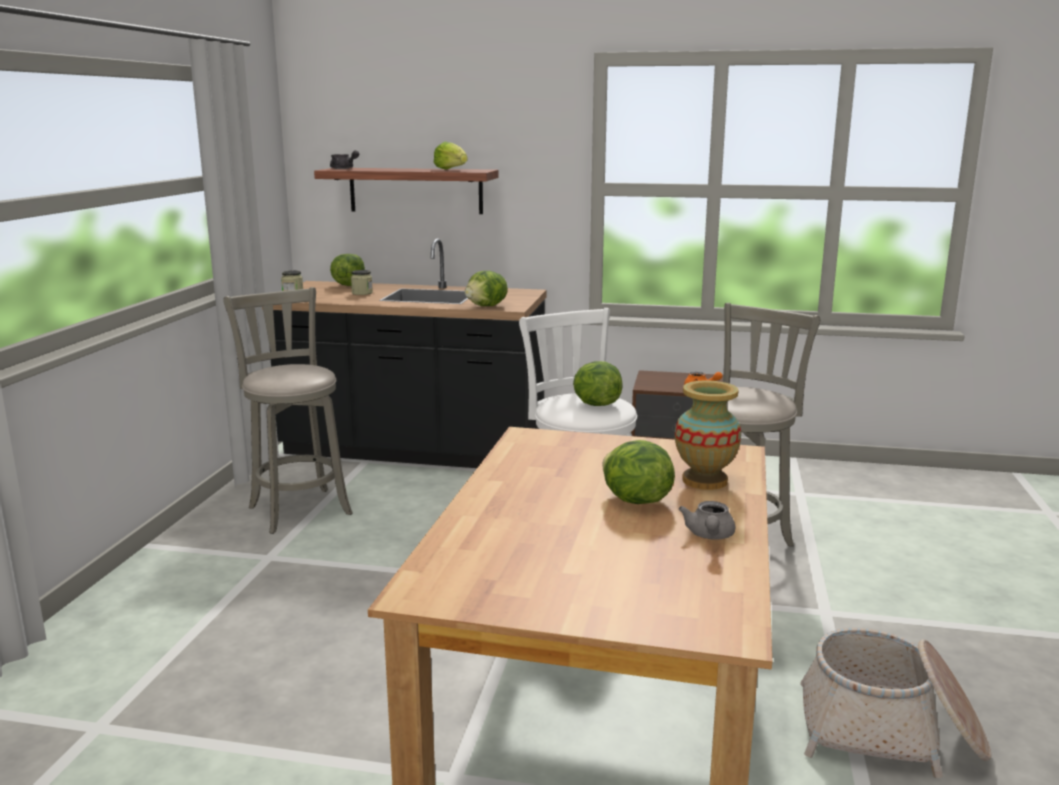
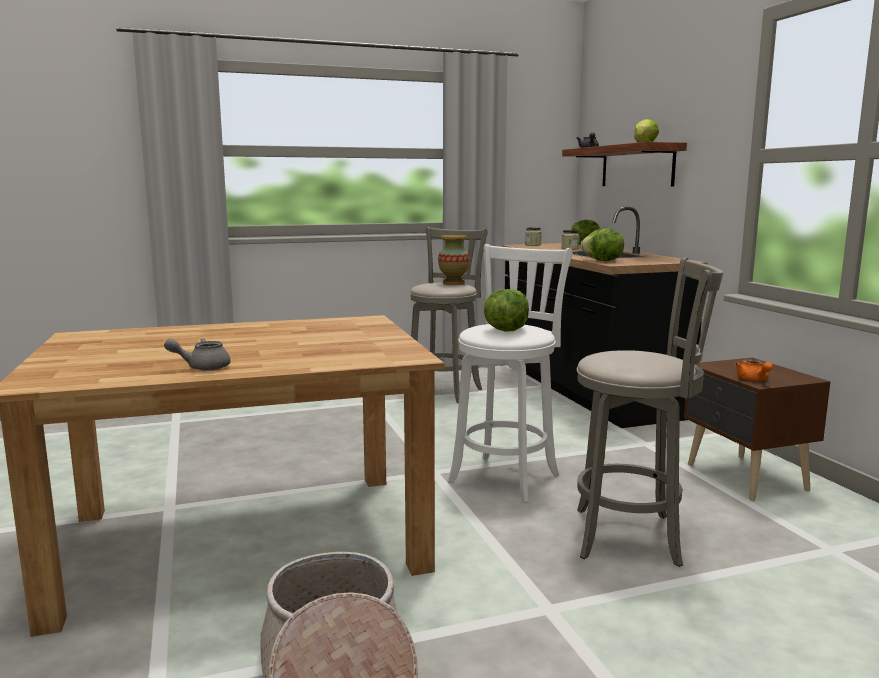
camera: 60 degrees right, 5 degrees down
(635, 500) = (259, 348): lettuce -> none
(704, 480) = (324, 356): vase -> vase (453, 283)

